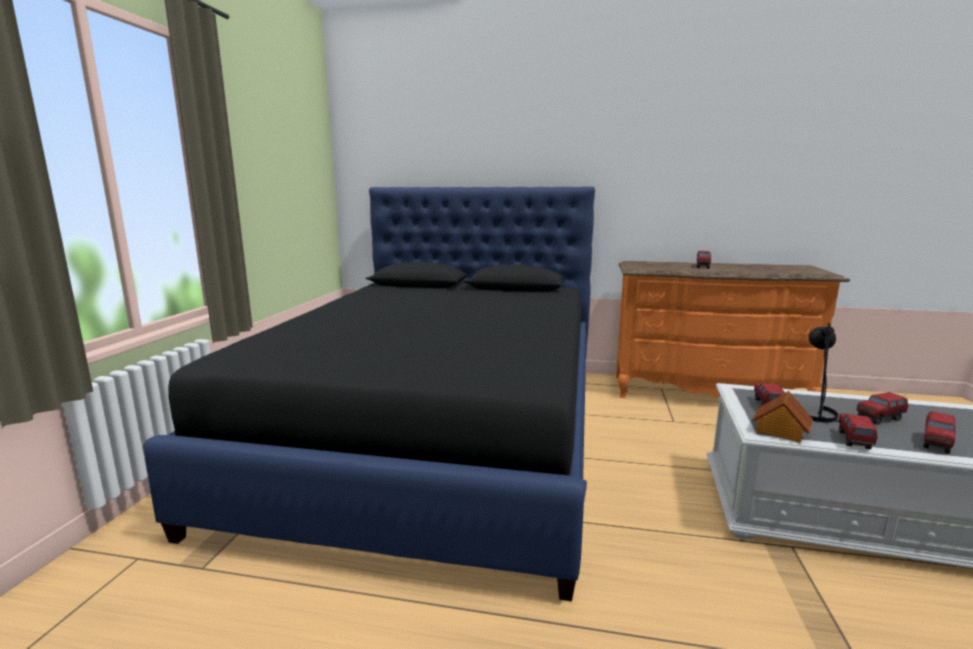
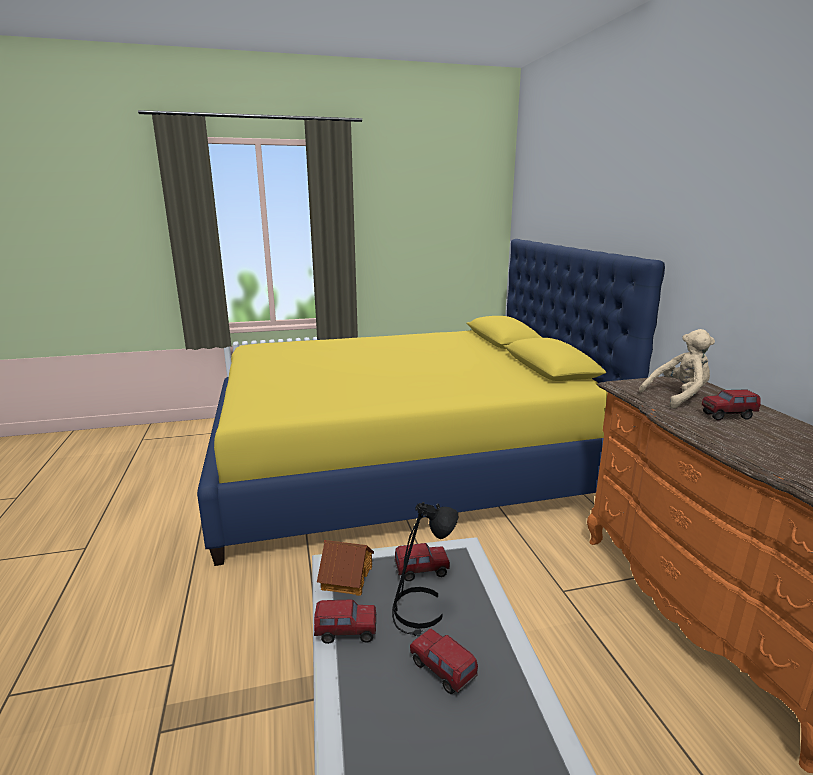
camera: 65 degrees right, 5 degrees up
(440, 432) = (404, 464): black bed -> yellow bed
(667, 266) = (678, 397): none -> beige plush toy
(936, 443) = (375, 718): toy truck -> none

